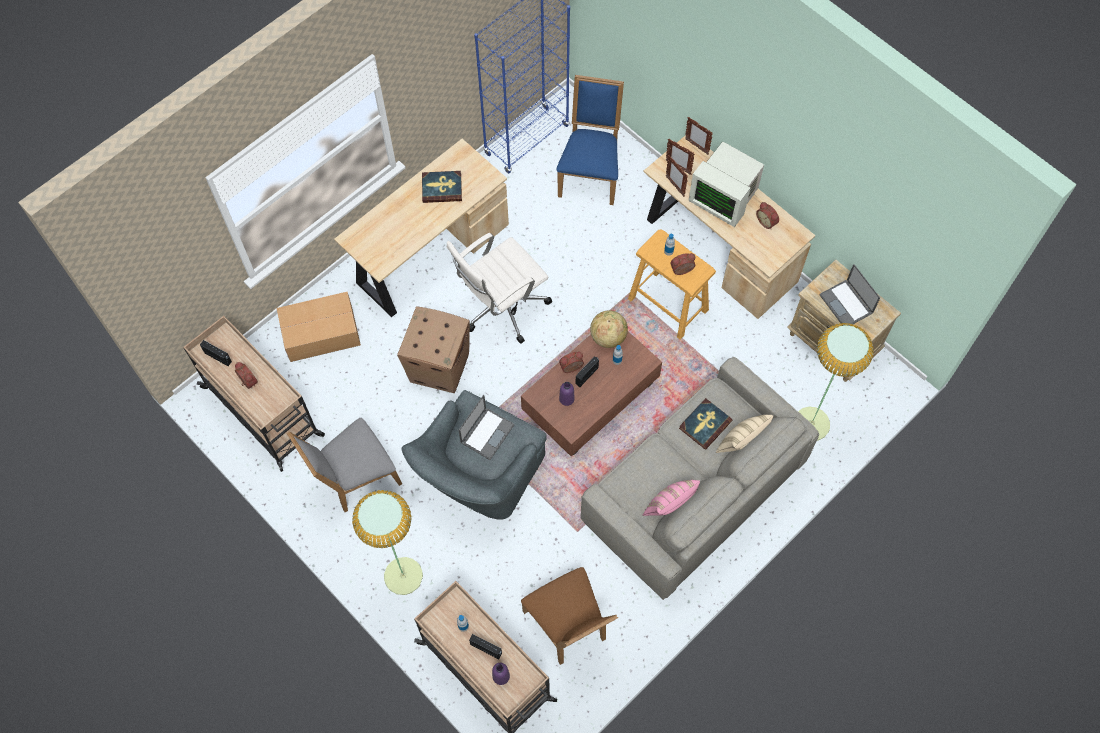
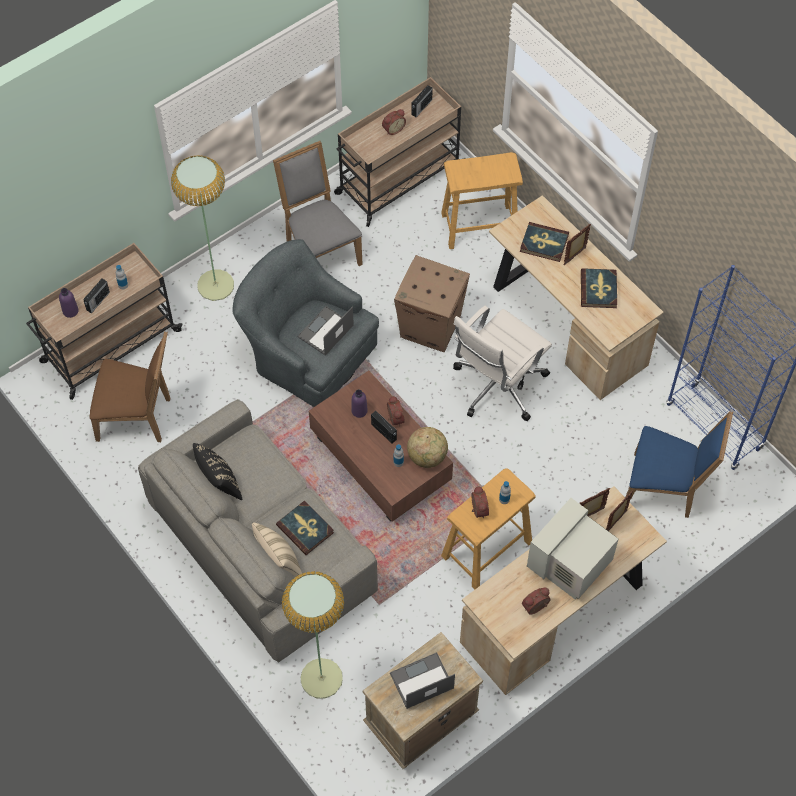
camera: 95 degrees right, 5 degrees down
(320, 333) = (480, 226): cardboard box -> beige stool
(392, 234) = (544, 243): none -> book
(487, 433) = (325, 332): laptop -> laptop turned 90 degrees clockwise
(501, 306) = (497, 386): white office chair -> white office chair turned 105 degrees counterclockwise
(569, 627) = (138, 417): brown chair -> brown chair turned 150 degrees counterclockwise
(669, 507) = (219, 484): pink pillow -> black pillow
(696, 146) = (645, 546): picture frame -> picture frame (575, 256)

